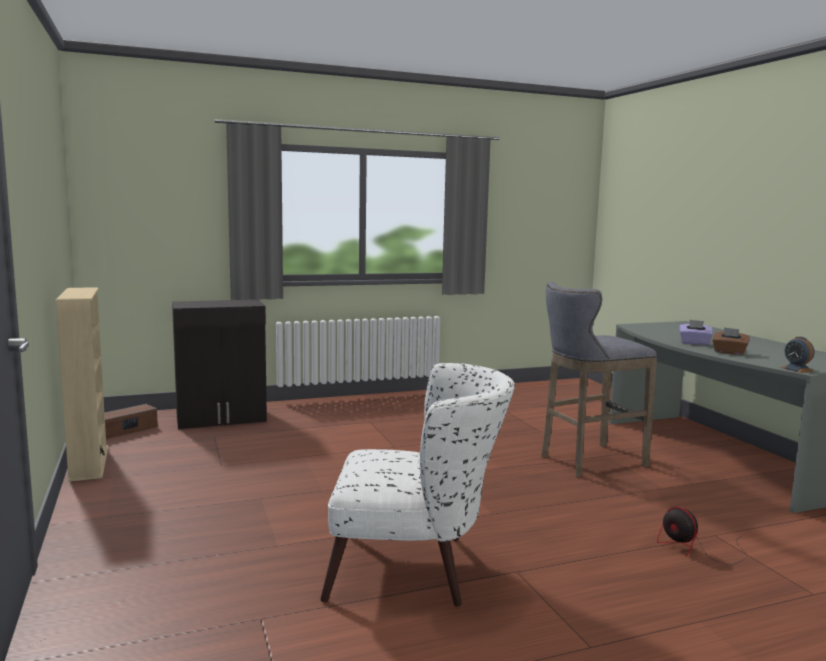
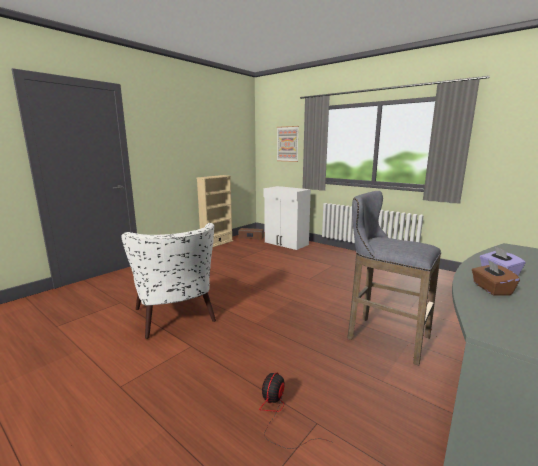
camera: 60 degrees right, 5 degrees up
(175, 210) = (287, 144): none -> picture
(222, 419) = (286, 243): black cabinet -> white cabinet
(797, 369) = (482, 327): alarm clock -> none

